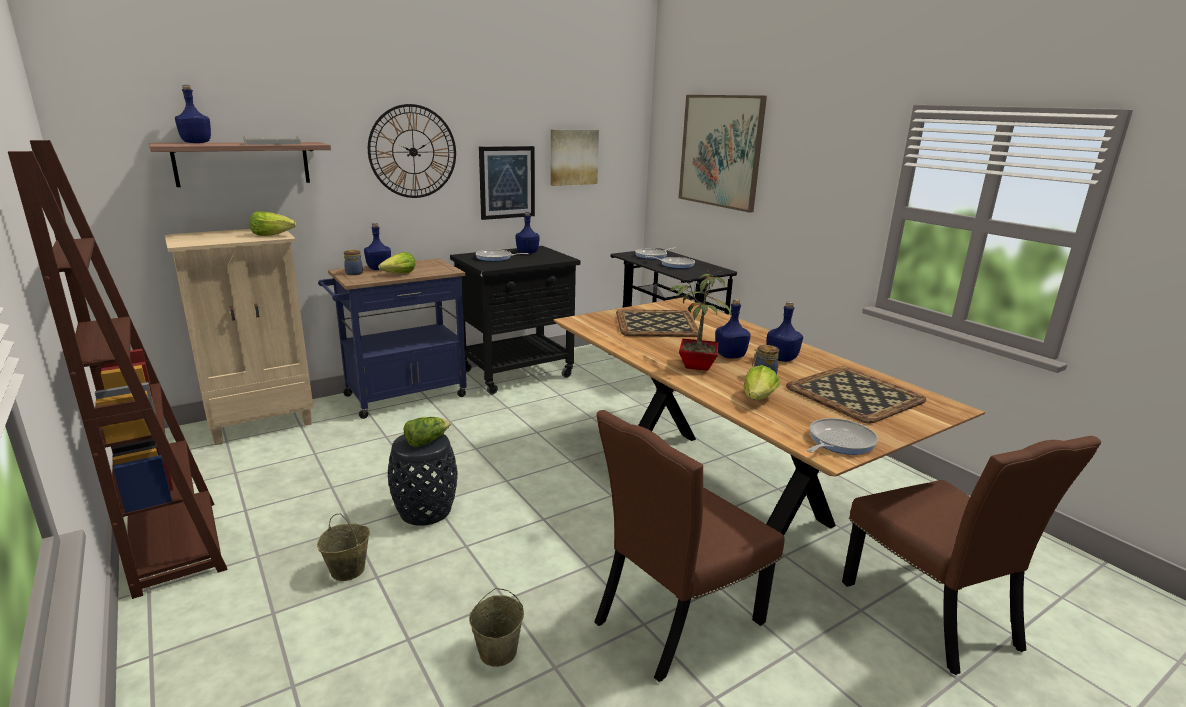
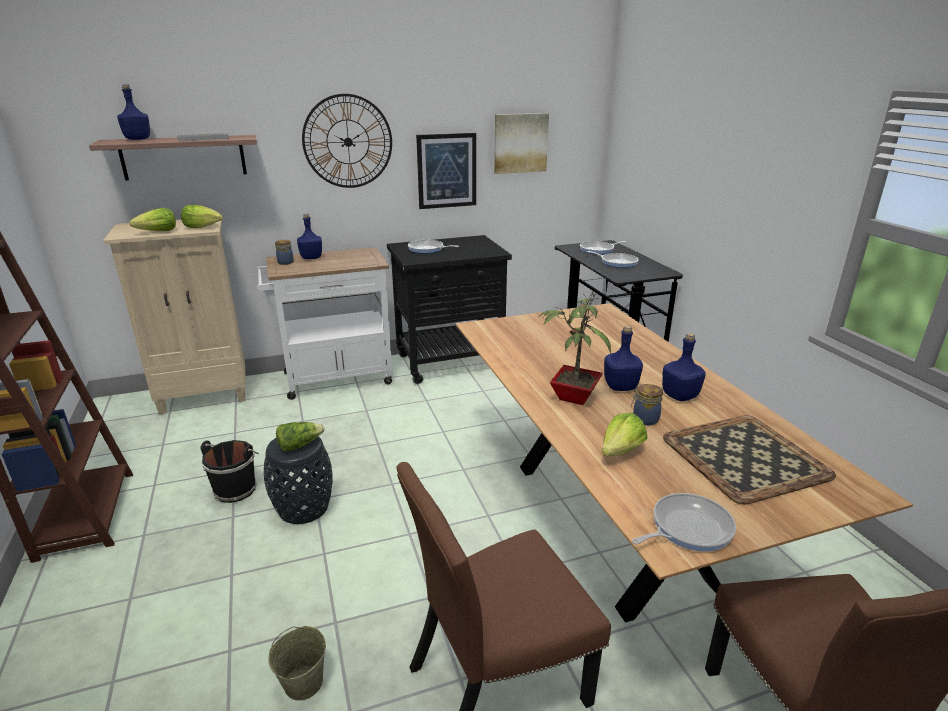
camera: 15 degrees right, 5 degrees up
(342, 502) = (236, 488): none -> black bucket
(347, 570) = (209, 563): beige bucket -> none
(399, 274) = (325, 265): lettuce -> lettuce (158, 232)
(402, 397) = (334, 379): blue cart -> white cart
(527, 252) = (463, 243): blue bottle -> none
(657, 324) = (561, 337): tray -> none
(720, 151) = (675, 138): picture -> none

